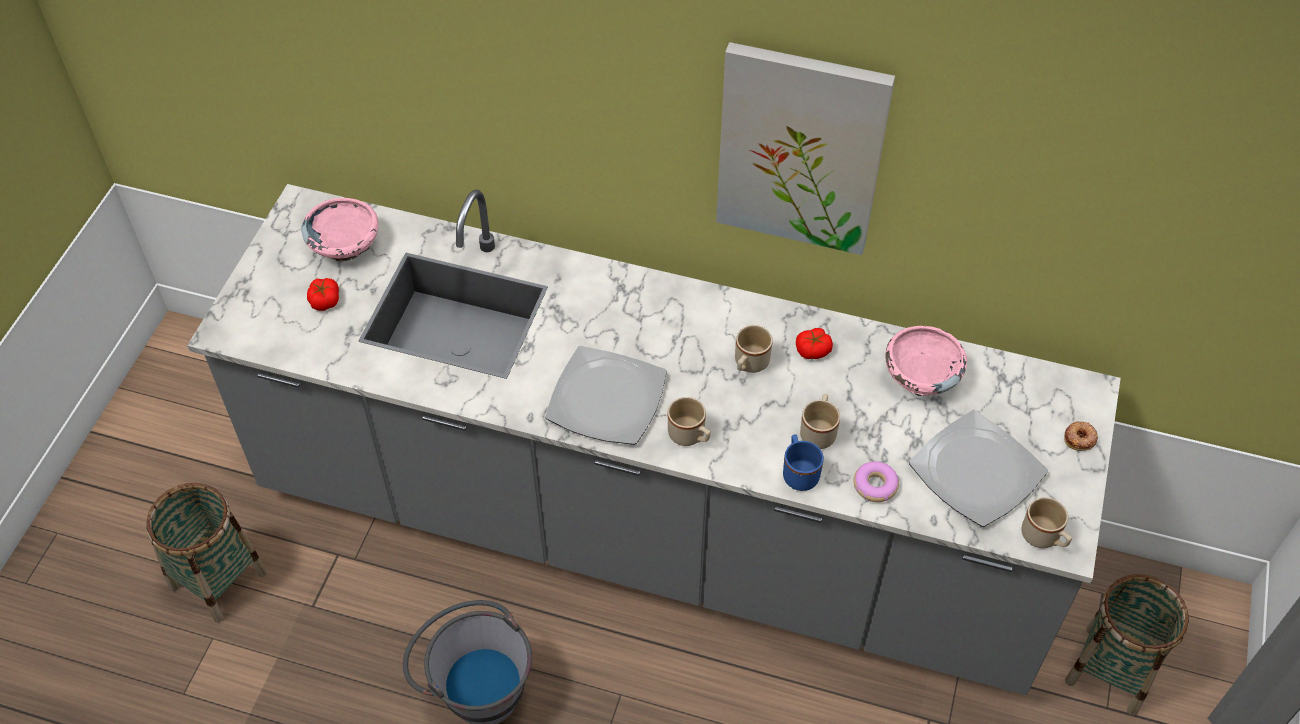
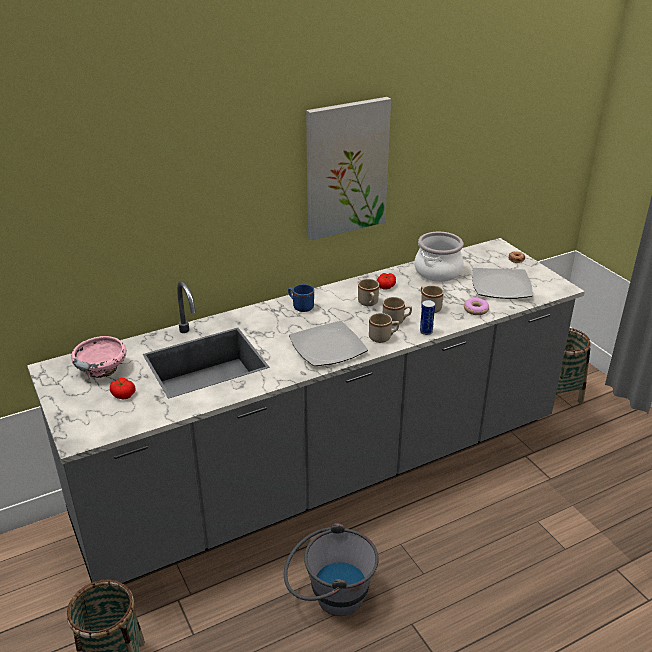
camera: 45 degrees left, 20 degrees down
(756, 469) = (426, 331): none -> can
(799, 472) = (443, 322): blue mug -> blue mug (300, 306)
(921, 376) = (437, 271): pink bowl -> cooking pot
(1044, 538) = (553, 290): beige mug -> beige mug (396, 321)

